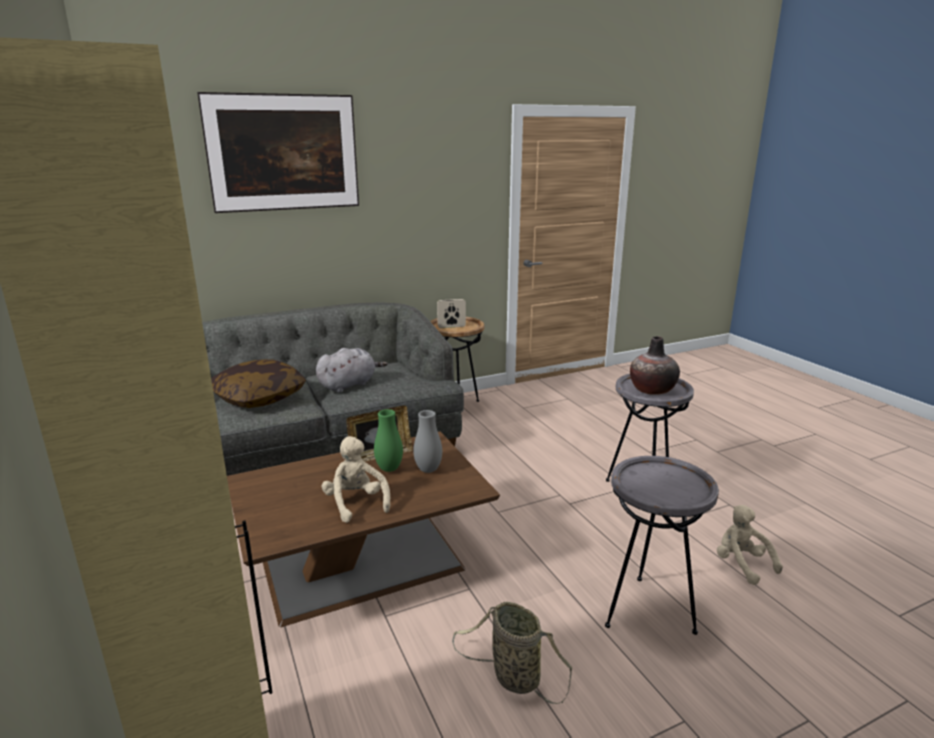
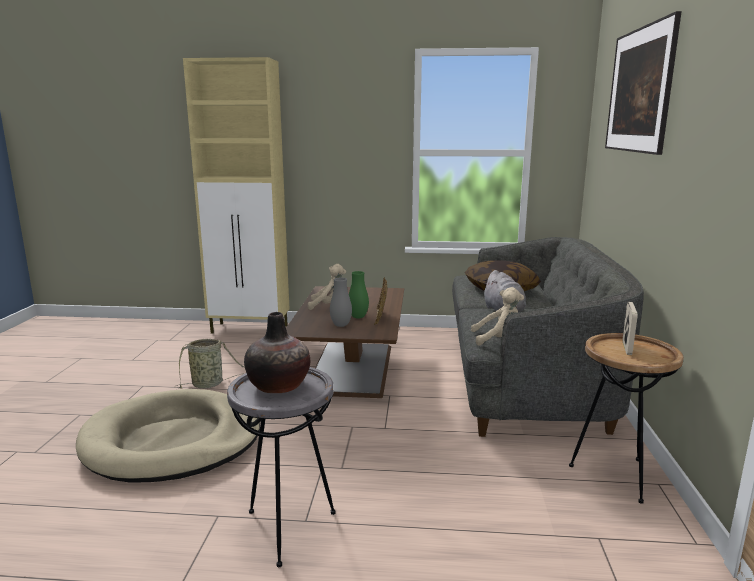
camera: 120 degrees right, 5 degrees down
(646, 611) = (172, 441): grey side table -> beige dog bed
(741, 564) = (122, 519): beige plush toy -> beige plush toy (498, 339)

